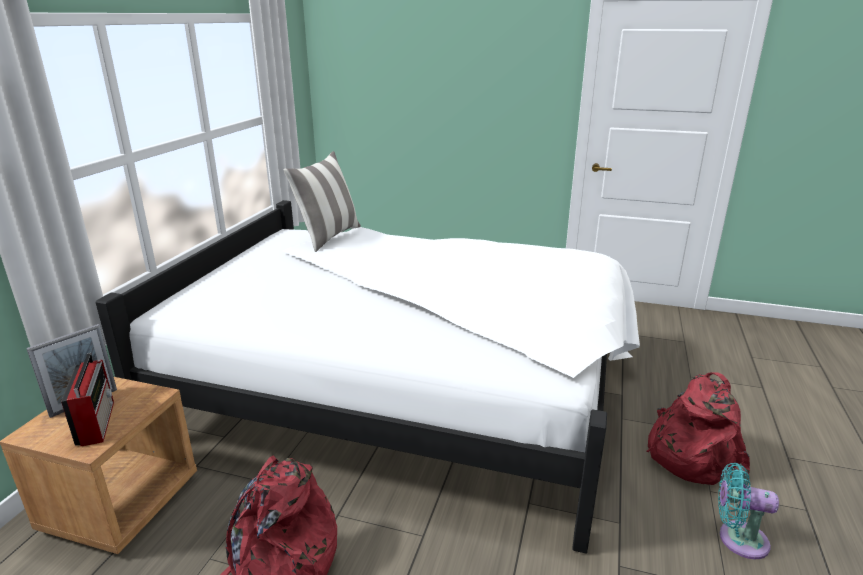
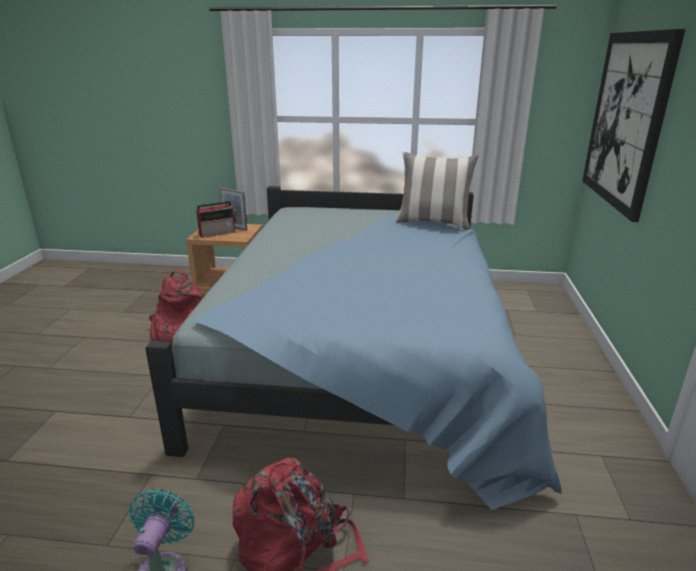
camera: 80 degrees right, 0 degrees up
(389, 94) = (626, 120): none -> picture
(412, 388) = (363, 356): white bed -> blue bed

